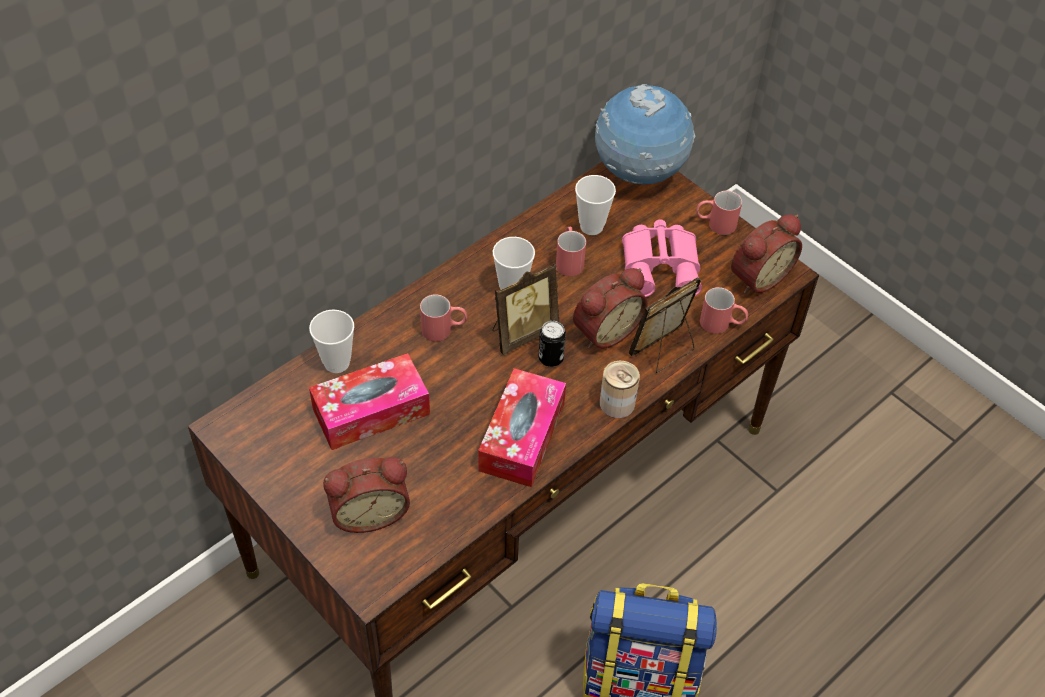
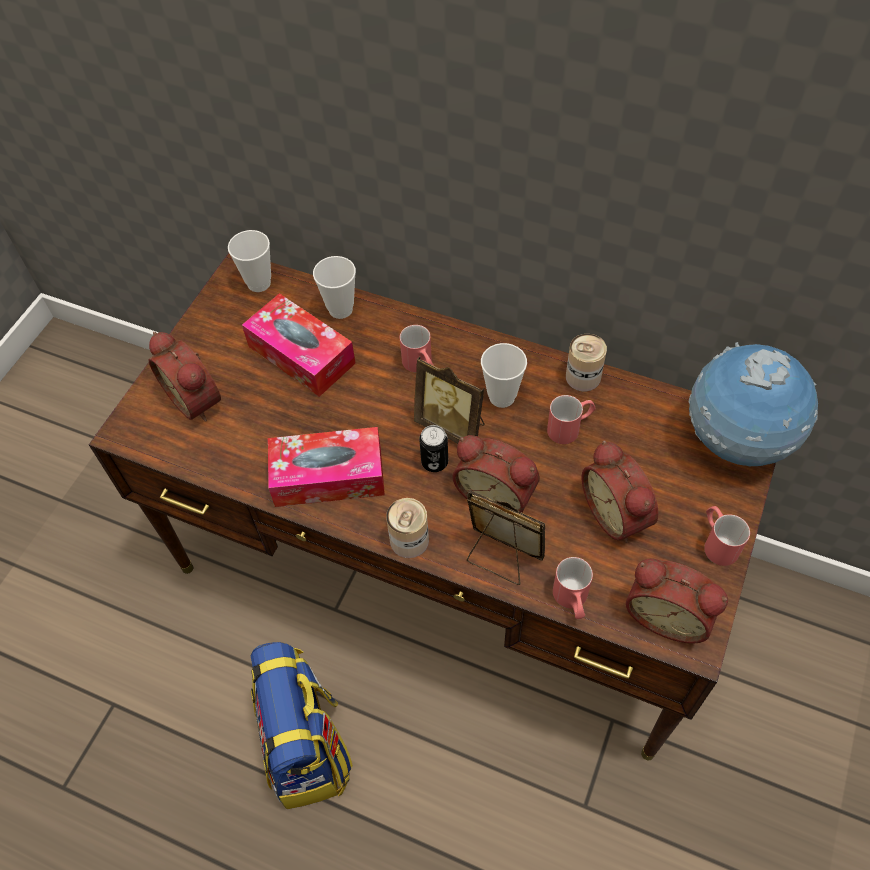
camera: 70 degrees right, 5 degrees up
(525, 231) = (583, 377): none -> can
(591, 226) = (629, 429): cup -> cup (259, 283)
(662, 266) = (618, 513): pink binoculars -> alarm clock

